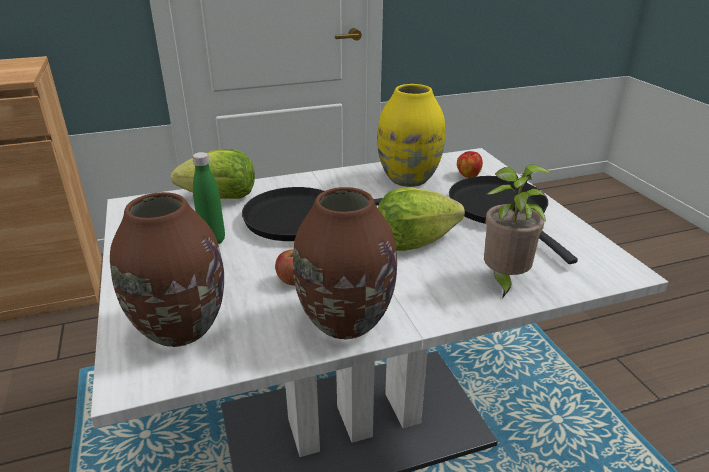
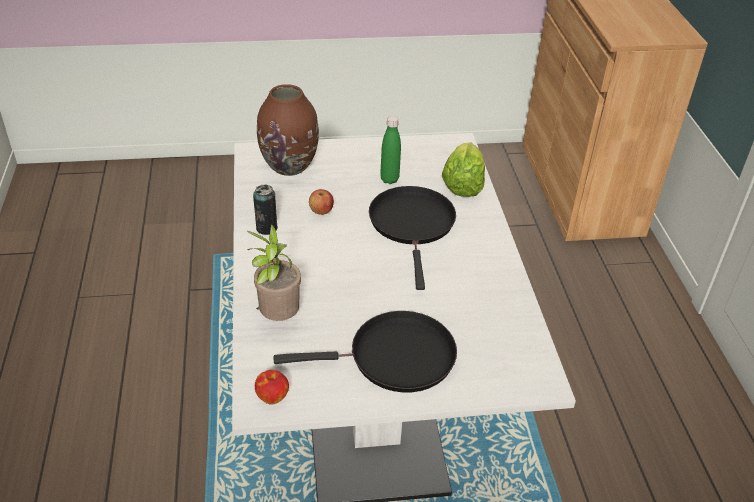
camera: 100 degrees right, 10 degrees up
(345, 321) = (266, 228): brown vase -> can
(409, 179) = (482, 307): yellow vase -> none
(414, 241) = (354, 281): lettuce -> none
(468, 175) = (485, 358): apple -> apple (272, 396)

